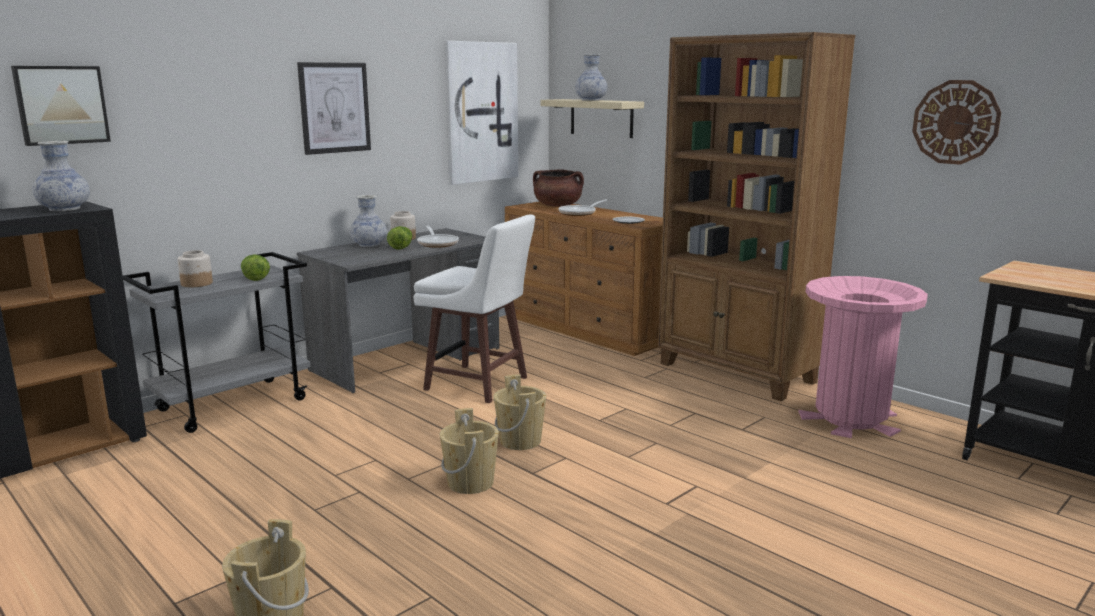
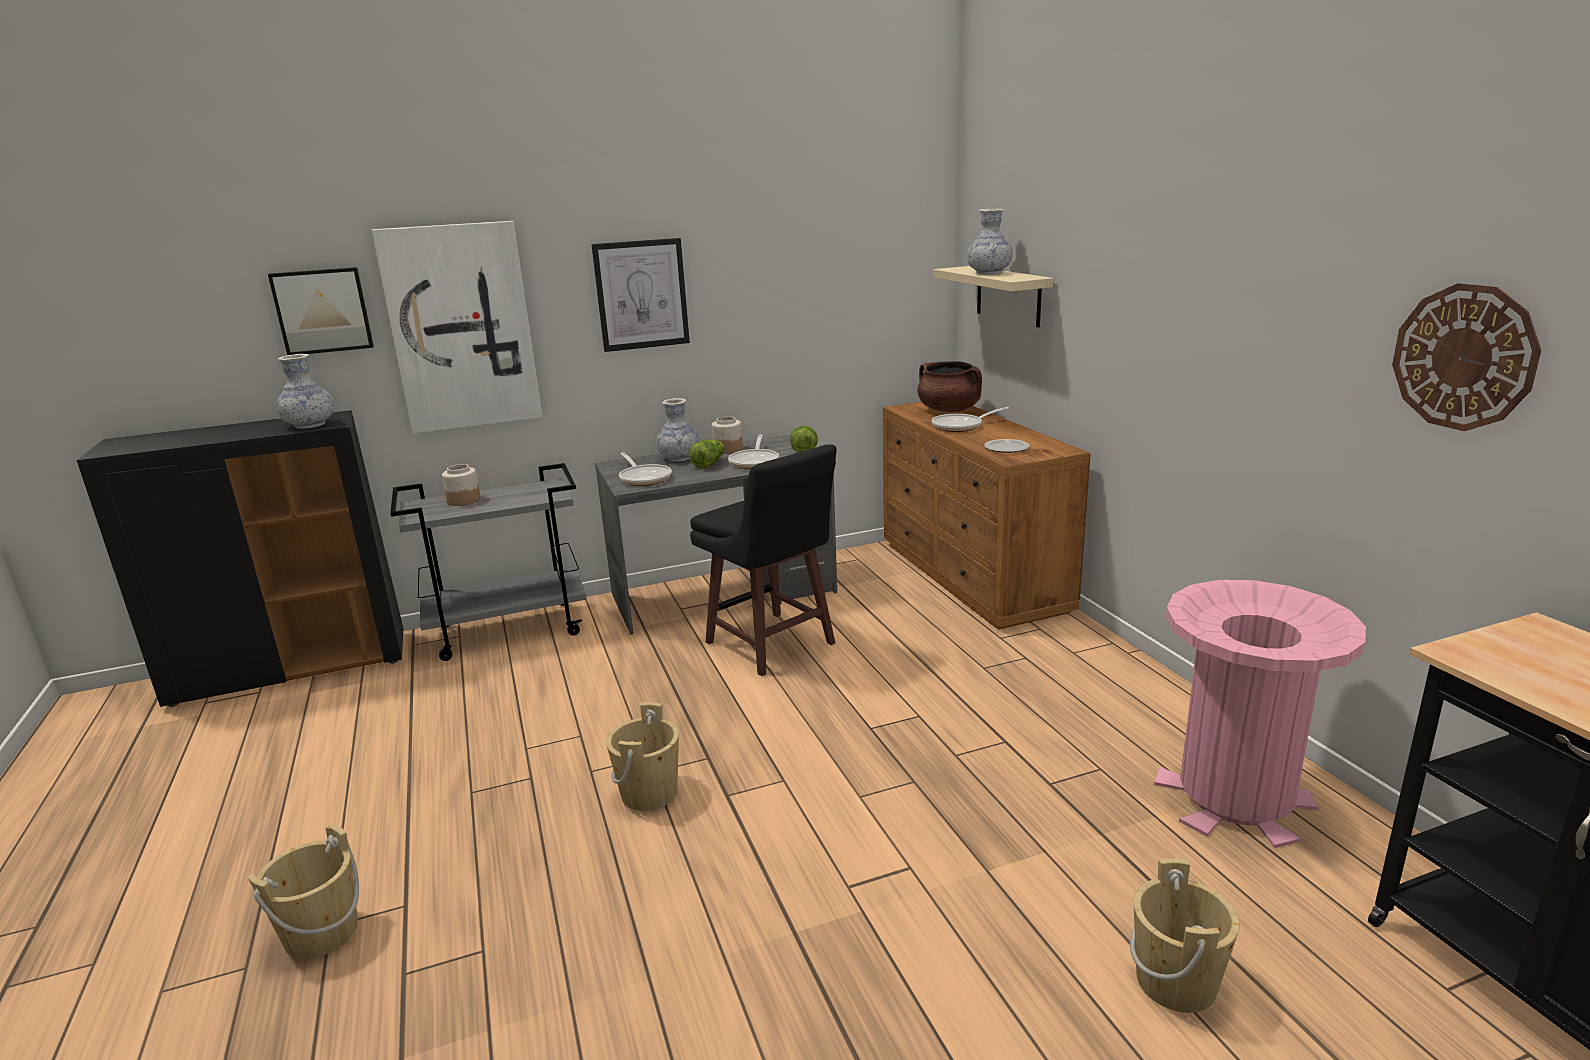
camera: 25 degrees right, 5 degrees up
(255, 277) = (525, 497): lettuce -> lettuce (803, 449)
(357, 257) = (644, 478): none -> frying pan
(478, 384) = (771, 645): white stool -> black stool
(480, 112) = (849, 288): picture -> picture (461, 327)
(520, 441) = (751, 742): beige bucket -> beige bucket (1176, 981)
(736, 373) = (1119, 683): brown bookcase -> none

